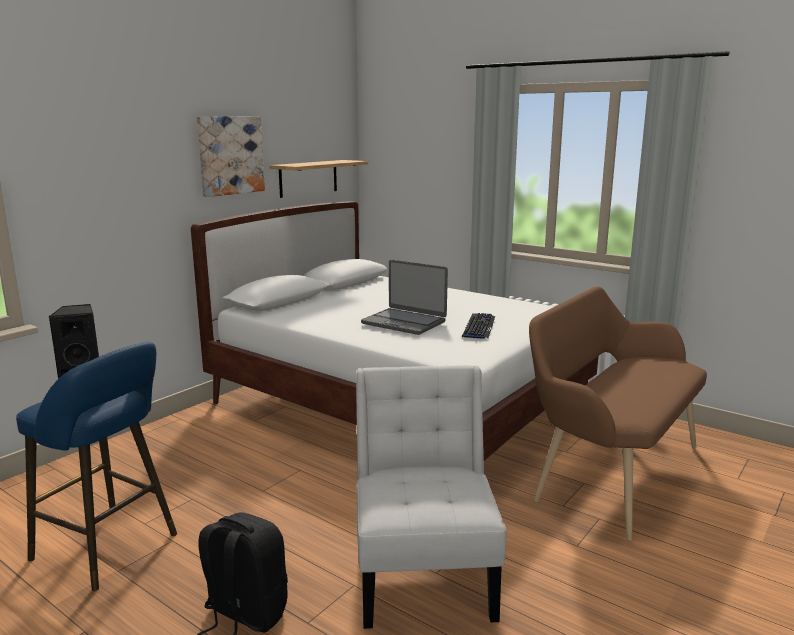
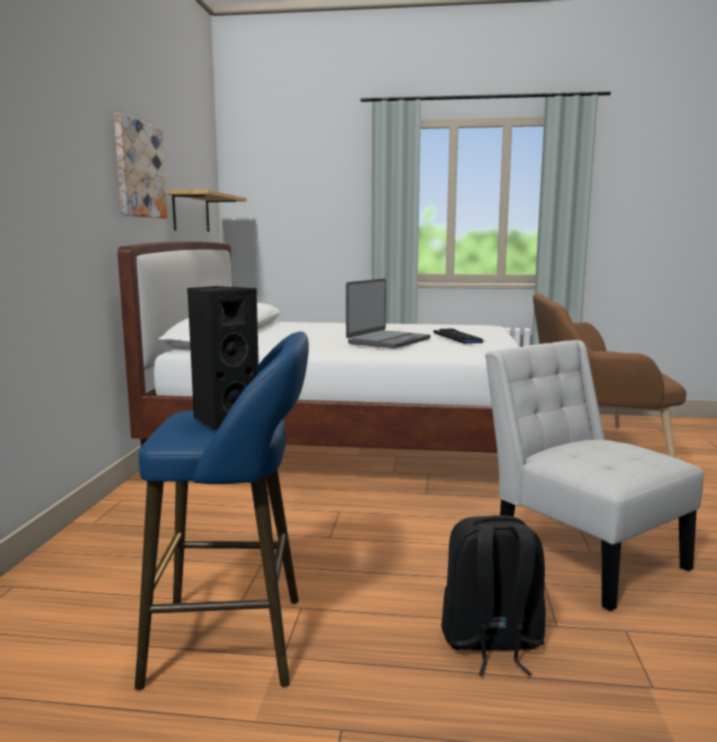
camera: 30 degrees left, 5 degrees down
(404, 322) = (388, 341): laptop -> laptop turned 60 degrees counterclockwise

